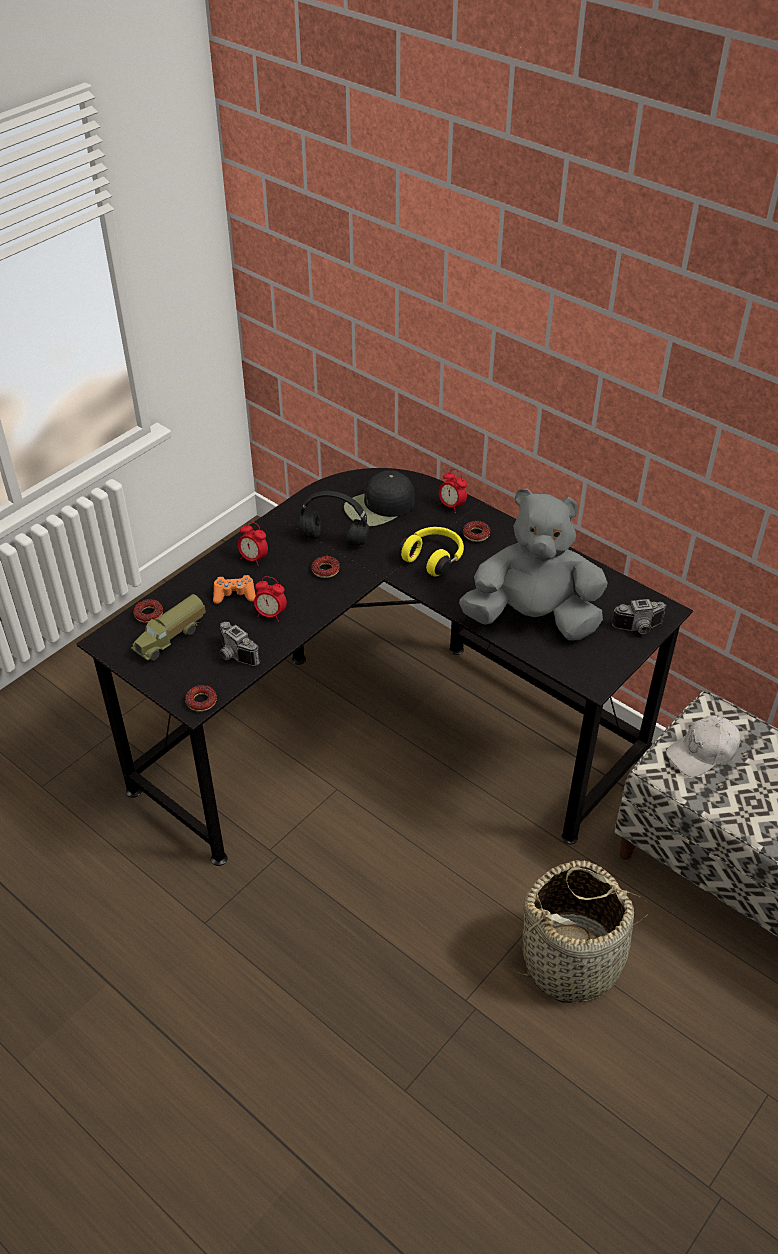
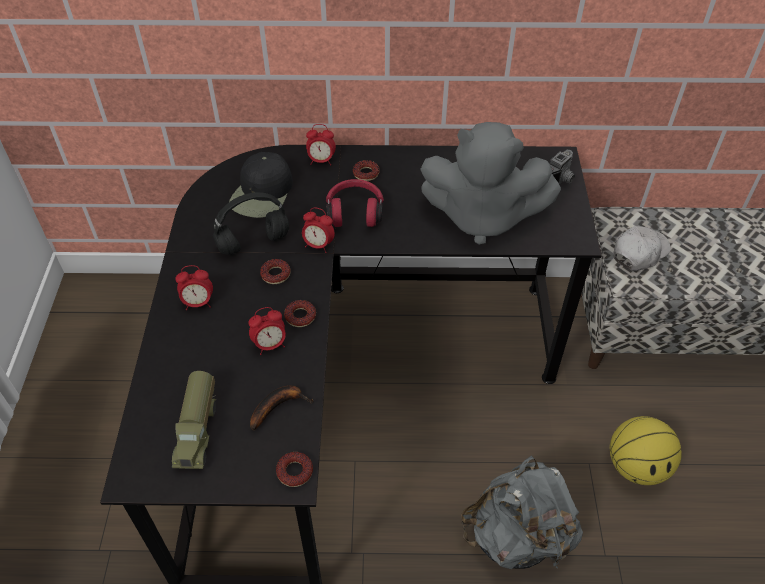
camera: 40 degrees left, 5 degrees up
(149, 614) = (149, 420): donut -> donut (300, 316)
(234, 594) = (216, 347): orange game controller -> none
(234, 656) = (278, 406): camera -> banana
(378, 567) = (318, 245): none -> alarm clock
(407, 932) = (517, 536): none -> grey backpack
(434, 558) = (355, 211): yellow headphones -> red headphones
(532, 618) = (482, 217): grey plush toy -> grey plush toy turned 135 degrees counterclockwise
(572, 959) = (637, 466): basket -> basketball
(703, 752) = (639, 253): white cap -> white cap turned 150 degrees counterclockwise

